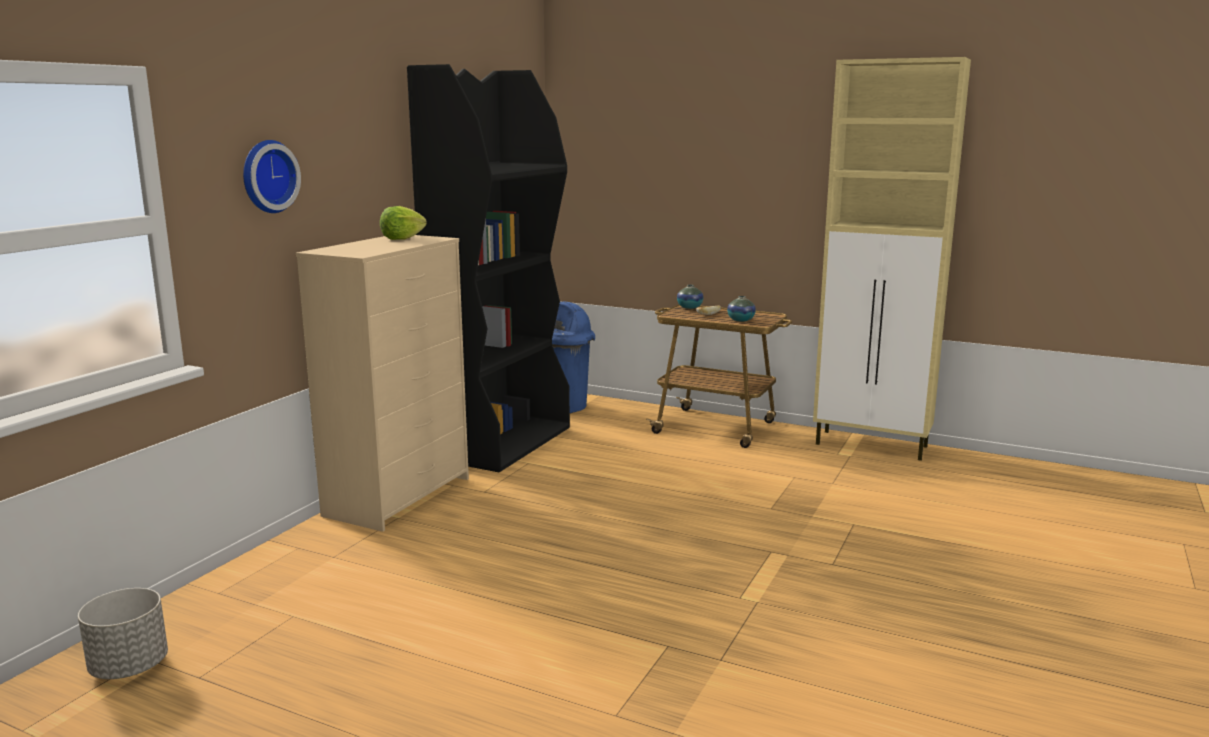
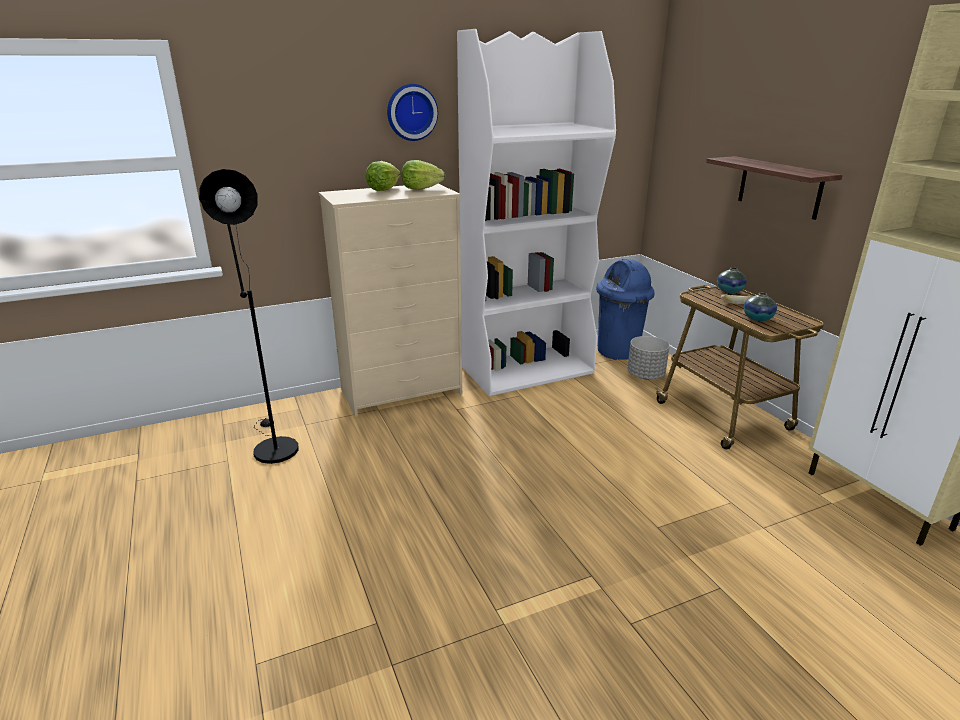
camera: 40 degrees right, 10 degrees up
(129, 668) = (124, 456): grey planter -> grey planter (645, 376)
(267, 176) = (293, 129): wall clock -> wall clock (411, 112)
(330, 586) = (273, 446): none -> black floor lamp
(364, 243) = (384, 189): none -> lettuce
(502, 442) = (527, 370): black bookcase -> white bookcase
(710, 206) = (779, 187): none -> shelf

